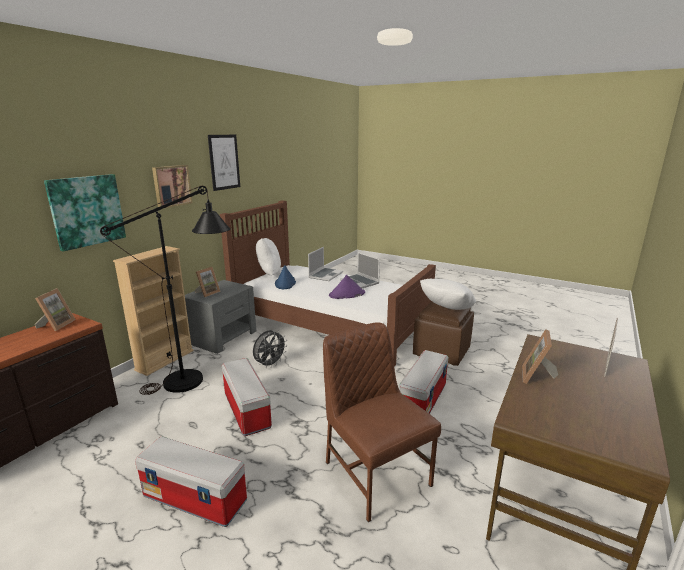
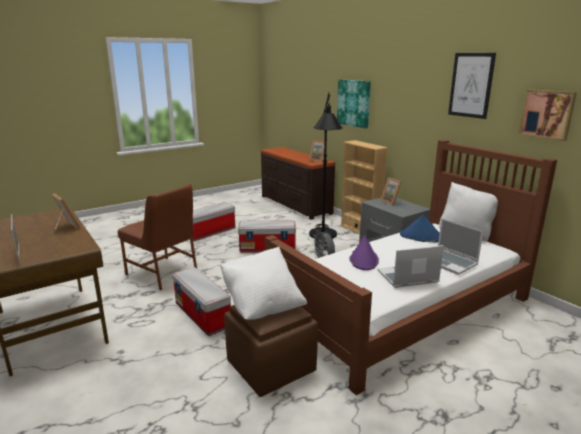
camera: 115 degrees right, 0 degrees up
(171, 186) = (408, 99): picture -> picture (547, 114)
(375, 473) = (163, 273): brown chair -> brown chair turned 45 degrees clockwise

